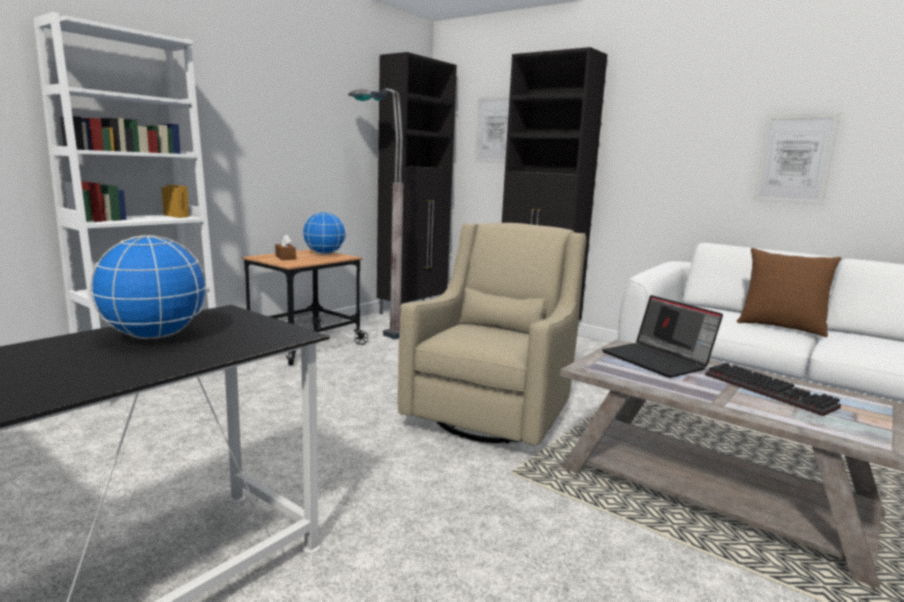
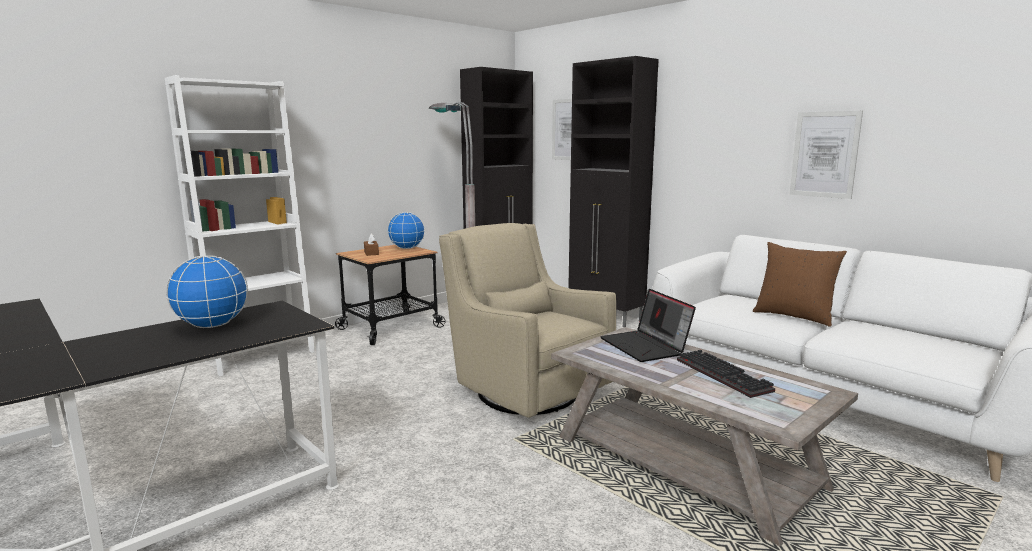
camera: 10 degrees right, 0 degrees up
(493, 414) = (524, 391): beige armchair -> beige armchair turned 75 degrees counterclockwise

